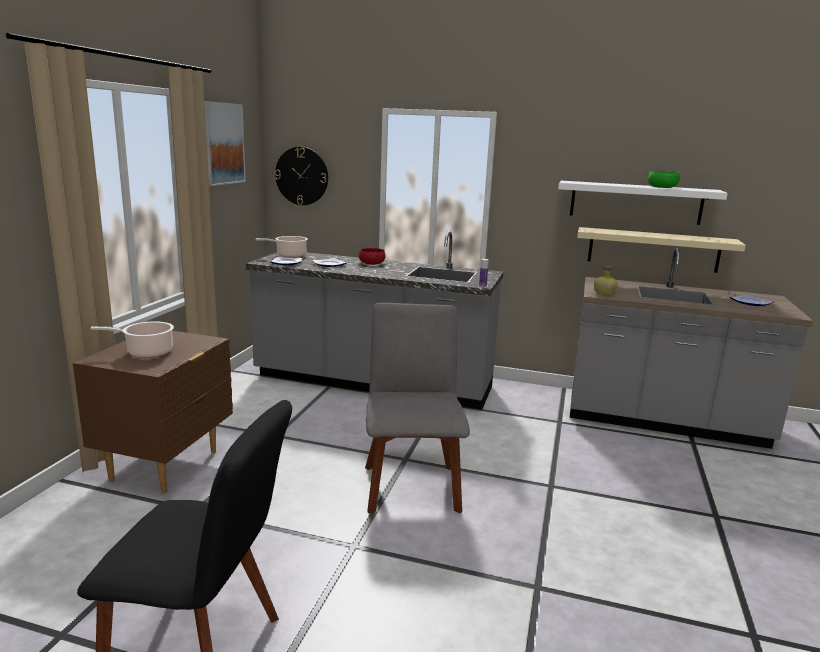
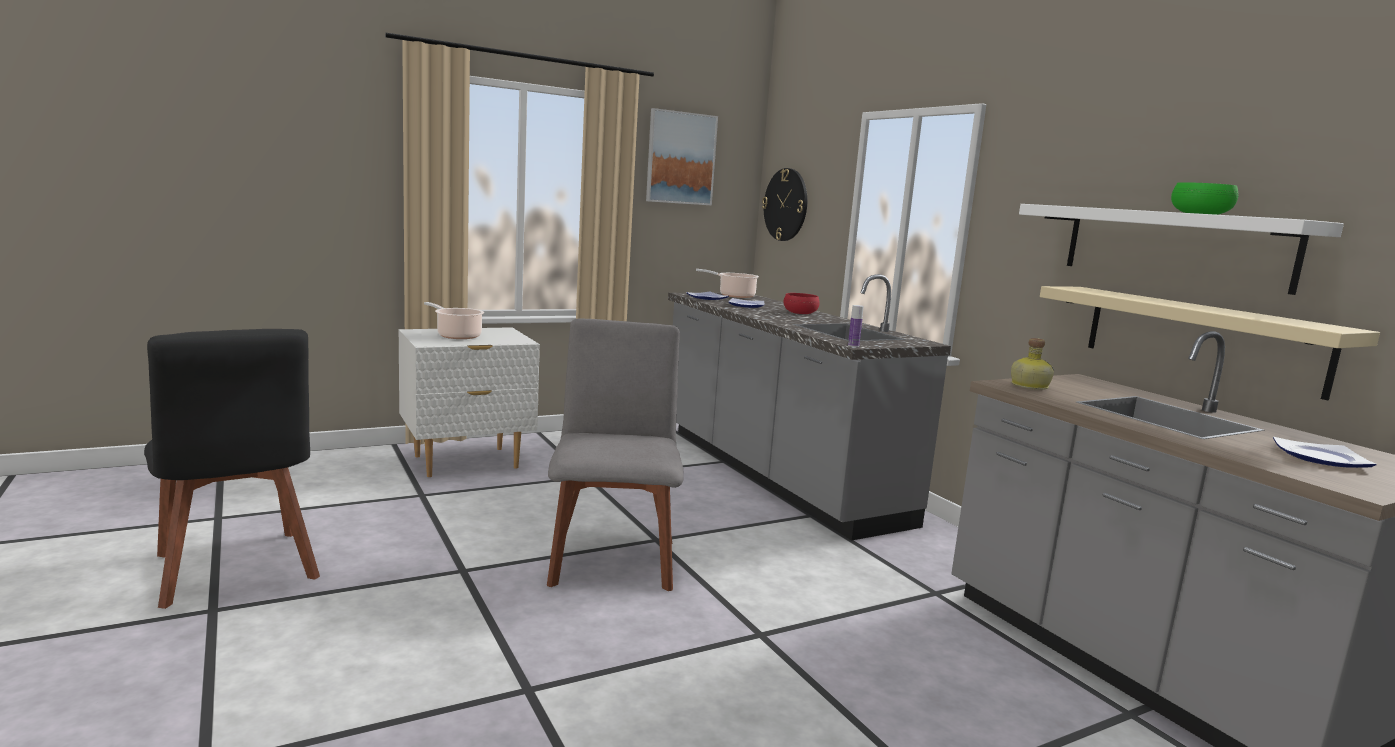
camera: 45 degrees right, 5 degrees down
(166, 466) = (467, 462): brown nightstand -> white nightstand
(411, 485) = (612, 559): grey chair -> grey chair turned 45 degrees counterclockwise

